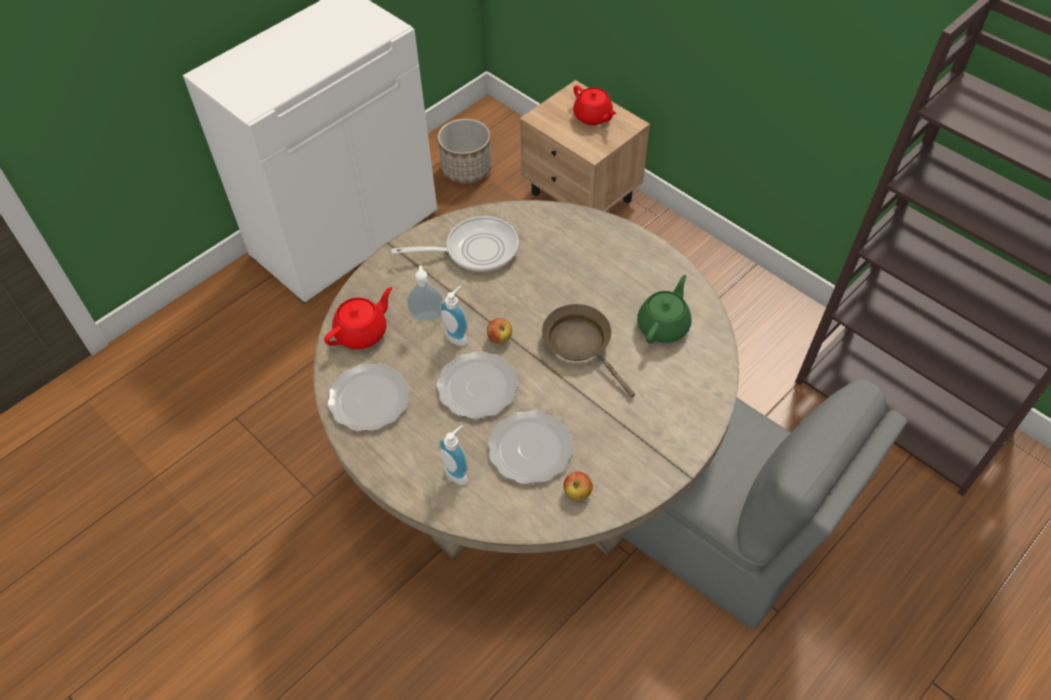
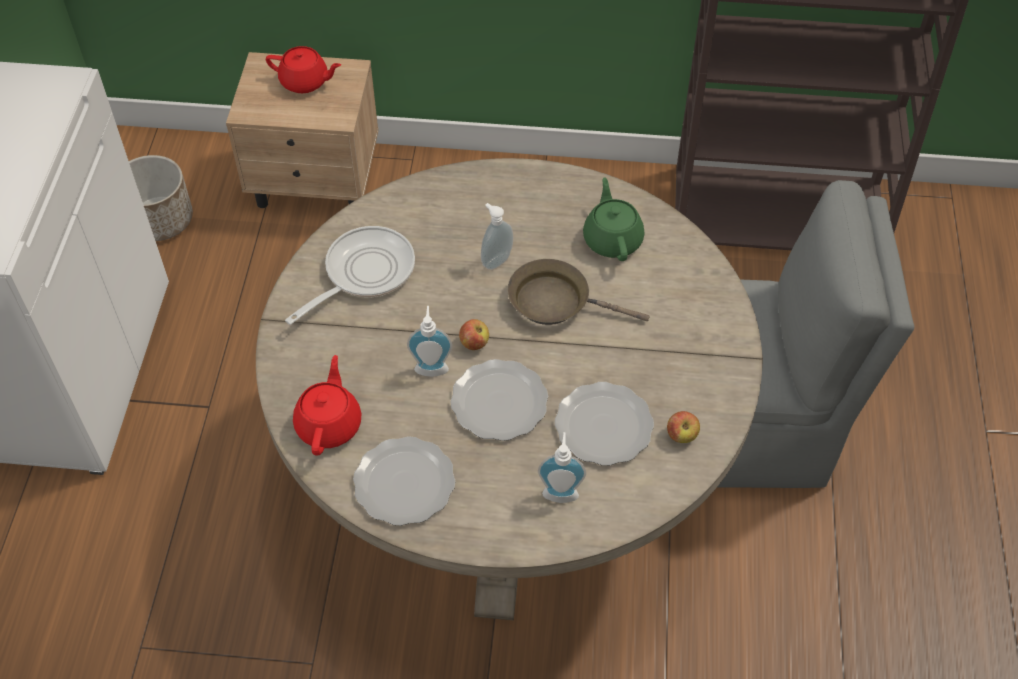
camera: 40 degrees left, 0 degrees up
(427, 315) = (380, 365): soap dispenser -> soap dispenser (495, 260)

